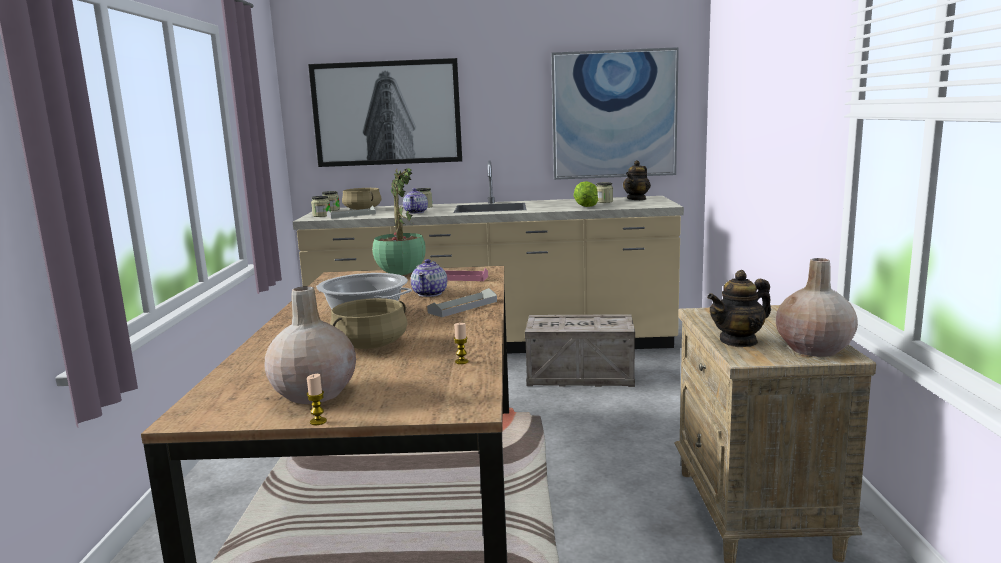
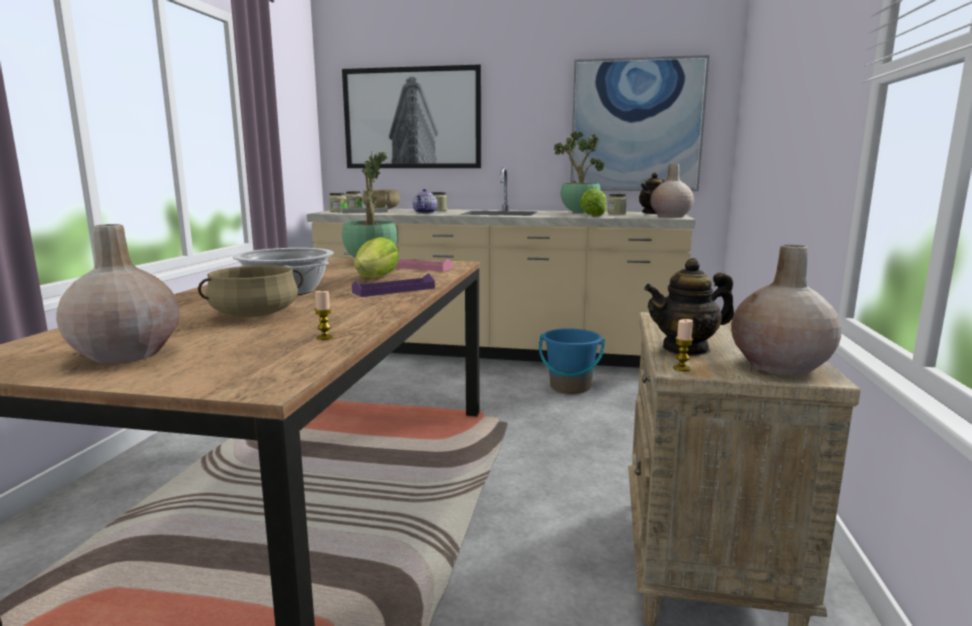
camera: 10 degrees right, 0 degrees up
(318, 421) = (82, 382): candle -> candle (681, 368)
(430, 293) = (377, 277): teapot -> lettuce
(463, 307) = (394, 290): grey tray -> purple tray
(566, 202) = (578, 212): none -> potted plant
(582, 375) = (570, 387): crate -> blue bucket
(657, 203) = (670, 216): none -> beige vase

